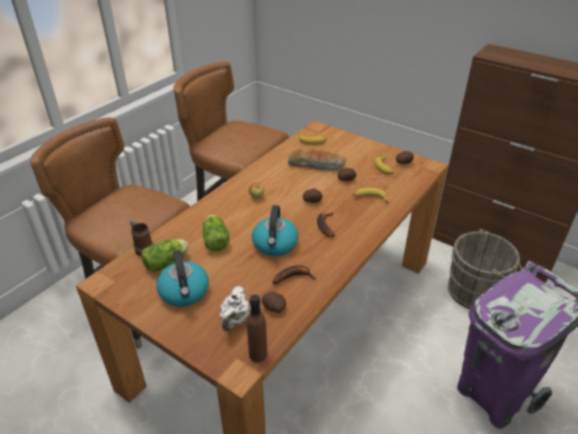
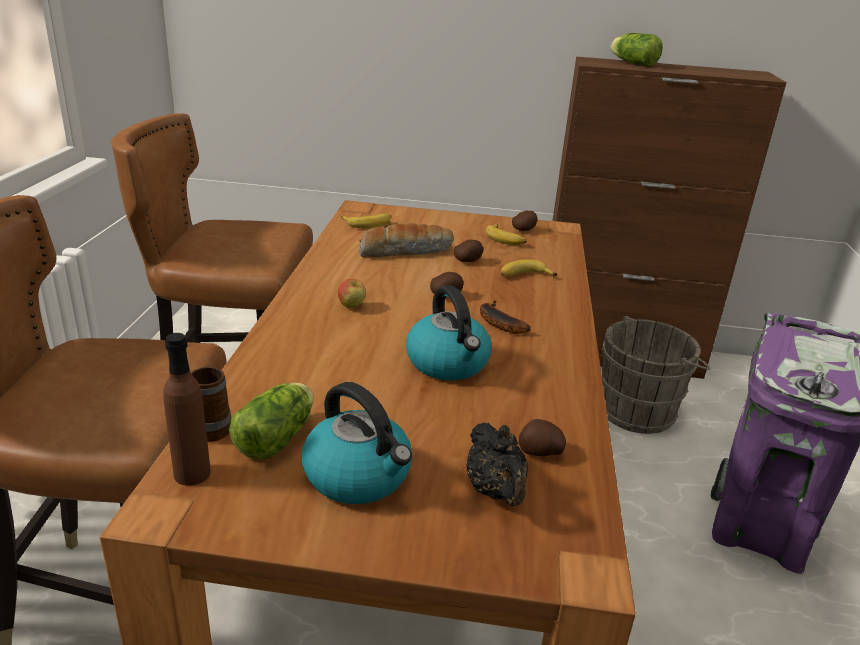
camera: 30 degrees left, 10 degrees down
(215, 240) = (338, 380): lettuce -> lettuce (632, 63)
(235, 320) = (496, 491): white teapot -> black teapot
(258, 354) = (589, 530): brown bottle -> brown bottle (192, 473)
(293, 276) = (523, 399): banana -> none

